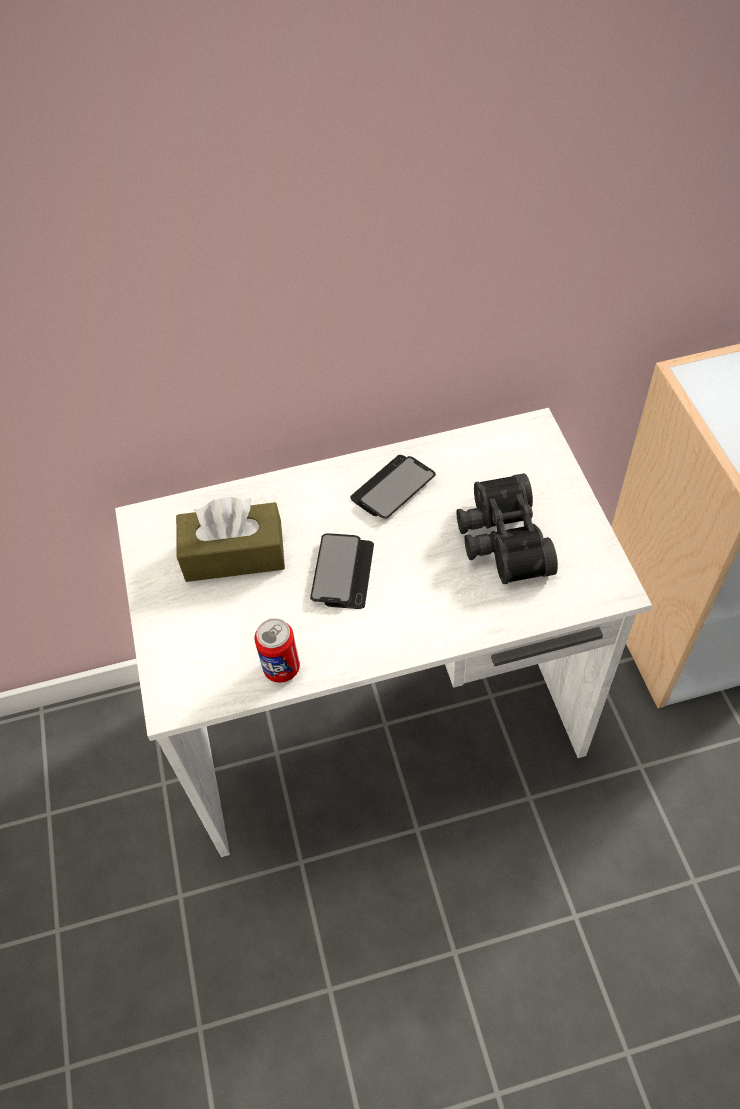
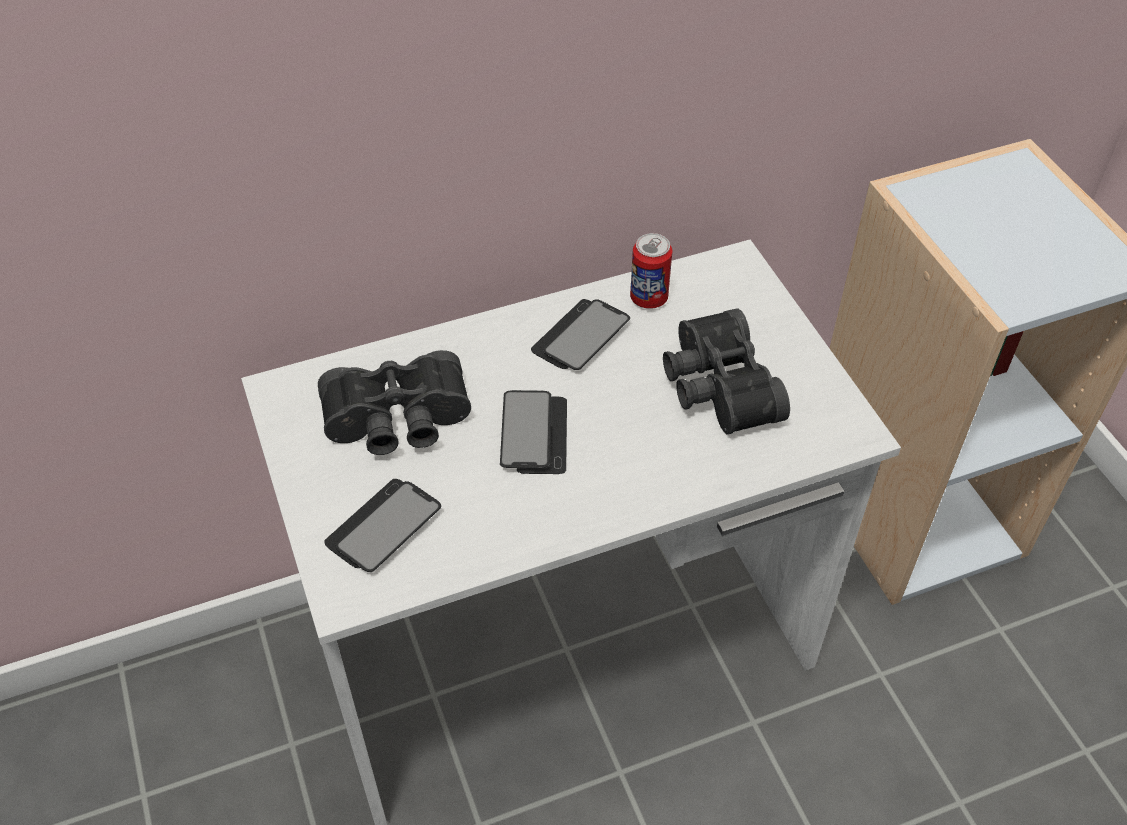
camera: 10 degrees left, 5 degrees down
(210, 645) = (383, 527): none -> phone
(234, 554) = (398, 422): brown tissue box -> black binoculars
(281, 668) = (475, 547): can -> can (648, 298)

